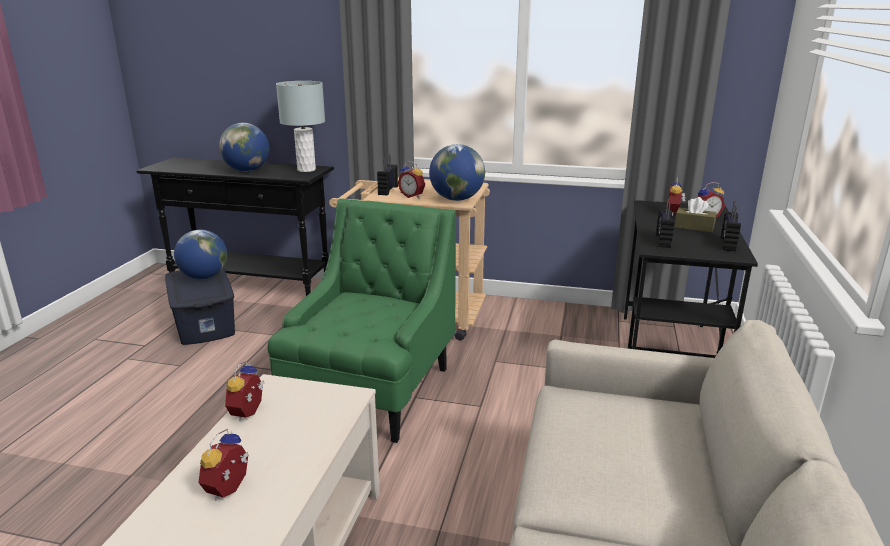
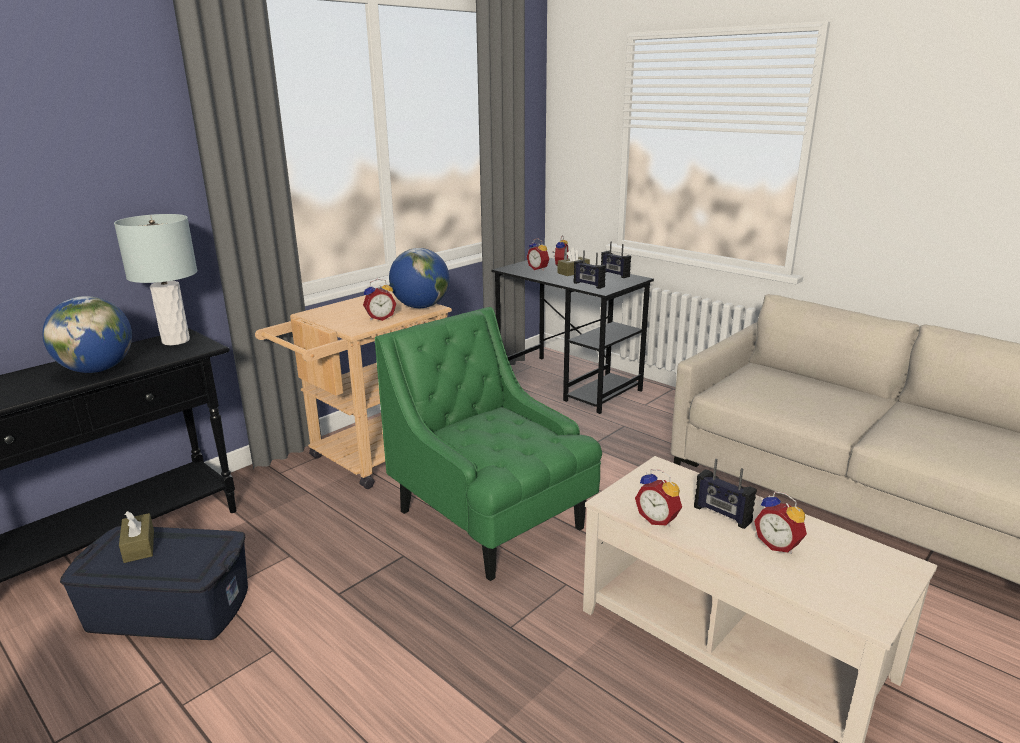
camera: 60 degrees left, 0 degrees up
(204, 277) = (139, 546): globe -> brown tissue box
(387, 190) = (341, 323): radio -> radio (722, 515)

